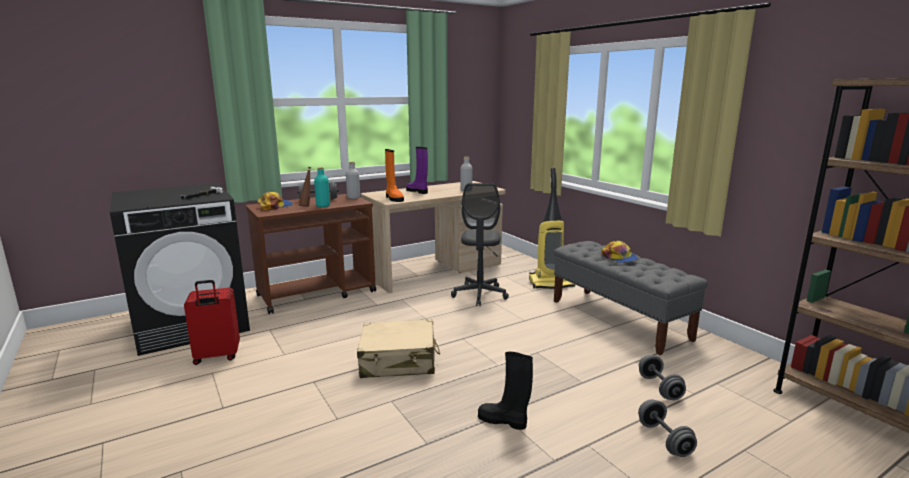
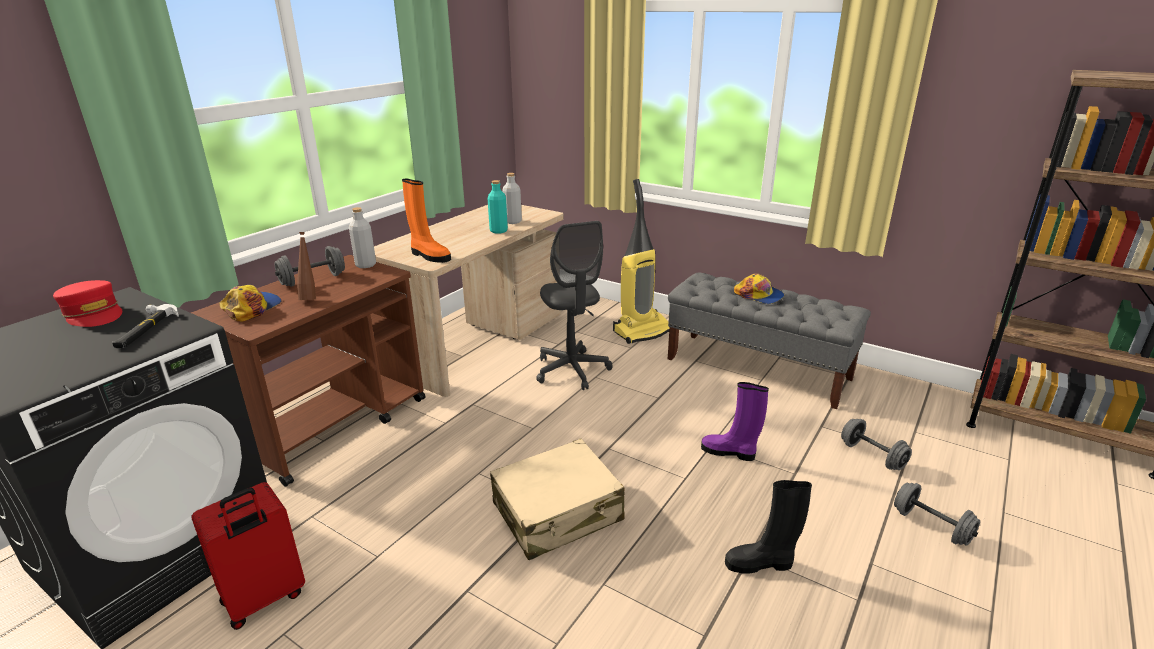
camera: 25 degrees left, 10 degrees up
(191, 189) = (93, 314): none -> red cap
(323, 205) = (336, 292): turquoise bottle -> turquoise bottle (498, 231)
(417, 191) = (447, 235): purple boot -> purple boot (729, 452)

